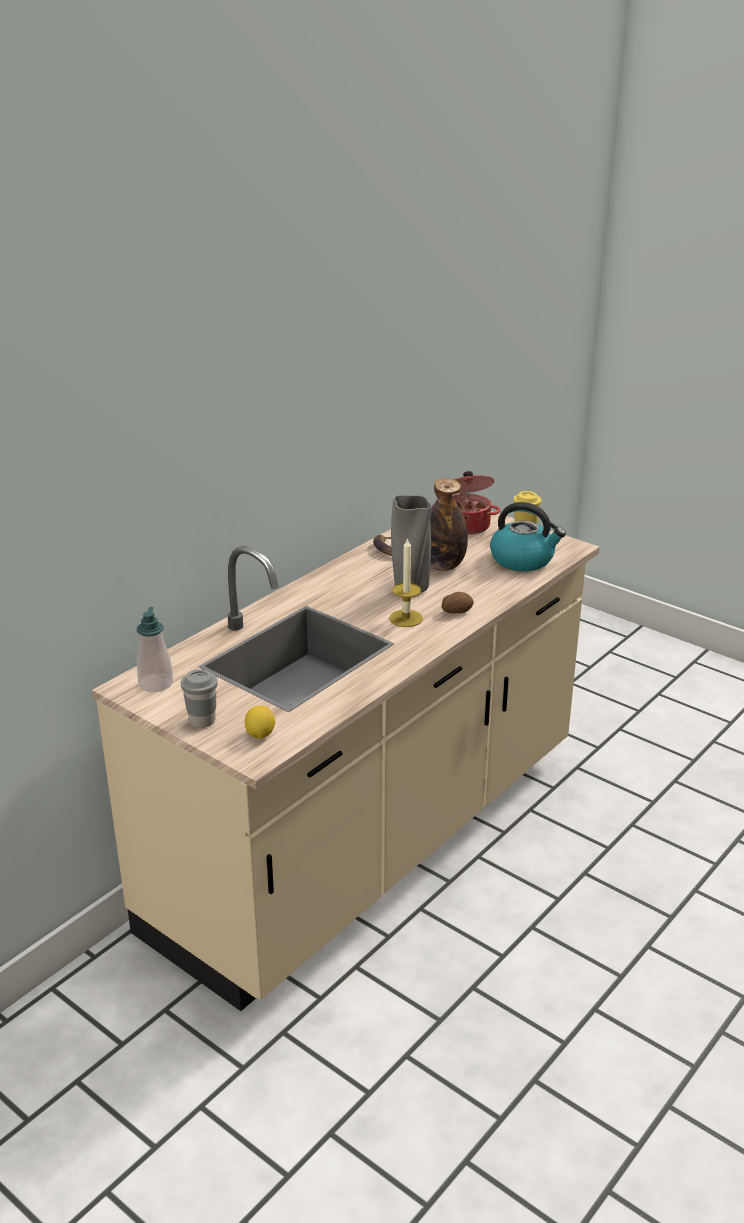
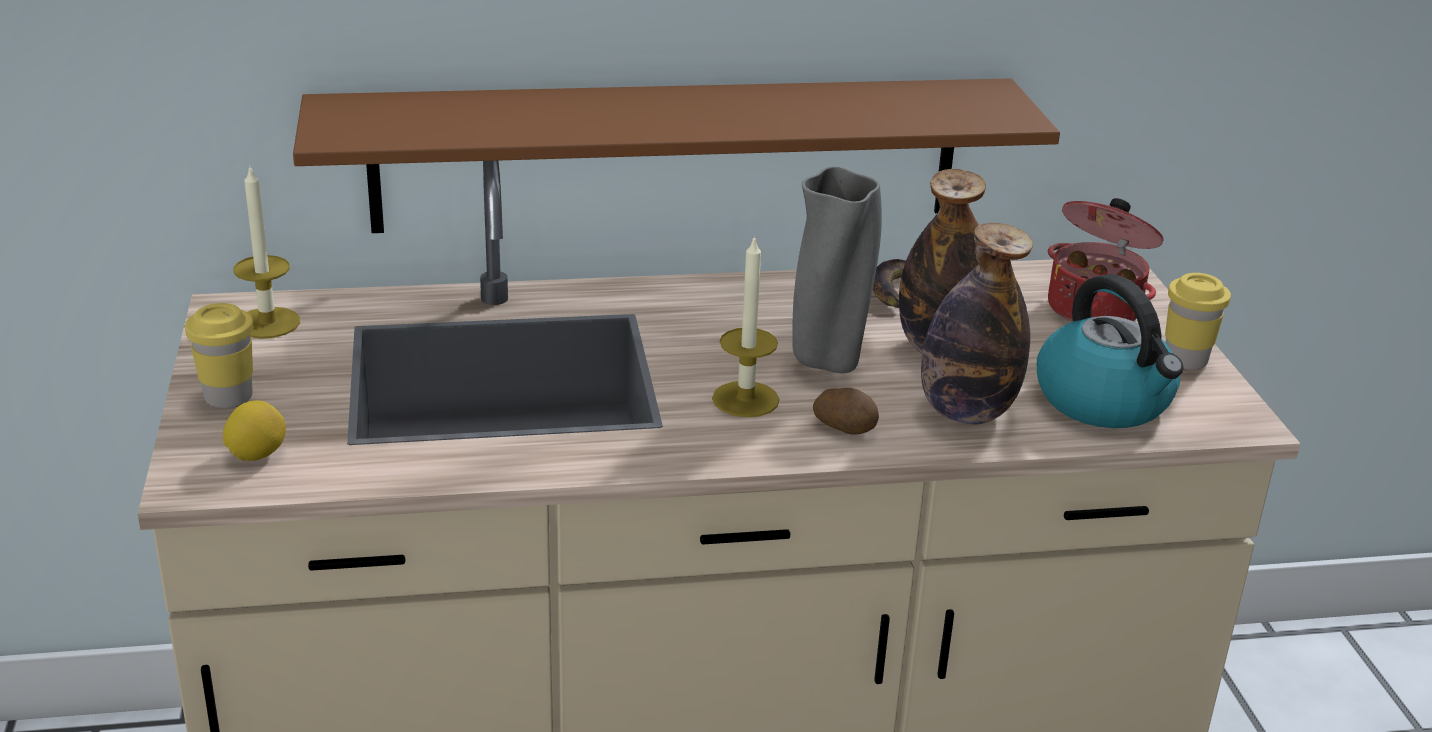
camera: 40 degrees right, 0 degrees up
(156, 684) = (268, 323): soap dispenser -> candle
(202, 721) = (228, 397): grey cup -> yellow cup
(279, 521) = (667, 154): none -> brown shelf
(486, 586) = (966, 412): none -> bottle

